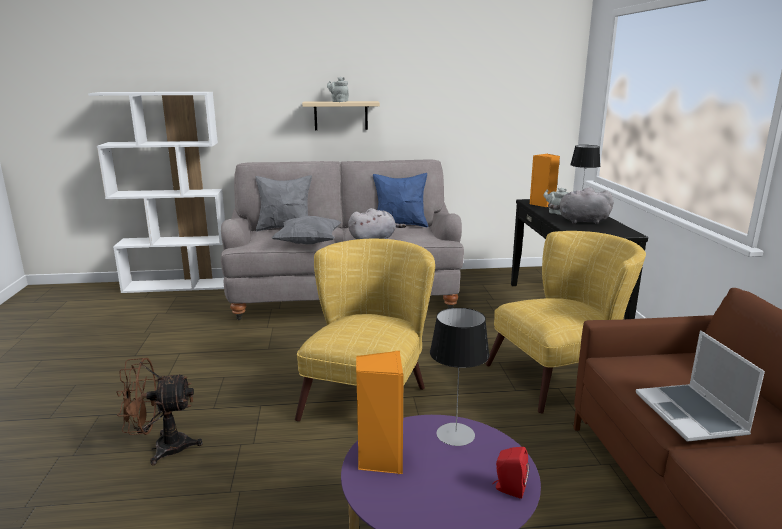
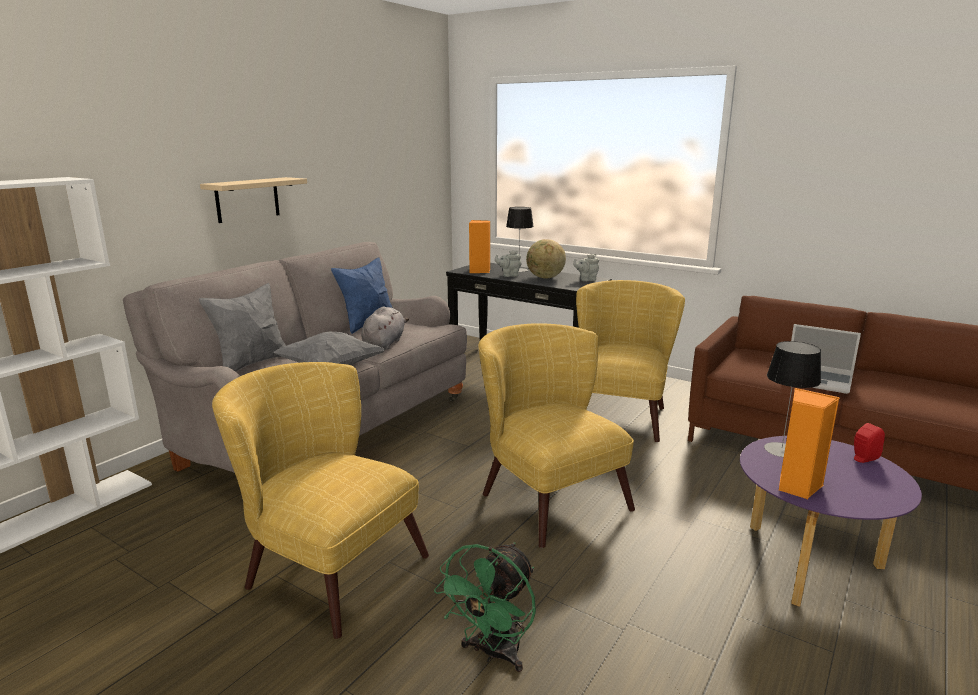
camera: 50 degrees left, 0 degrees up
(162, 448) = (493, 653): brown fan -> green fan
(200, 361) = (325, 566): none -> yellow armchair
(338, 101) = (254, 181): grey teapot -> grey teapot (586, 279)
(581, 221) = (545, 278): grey plush toy -> globe

